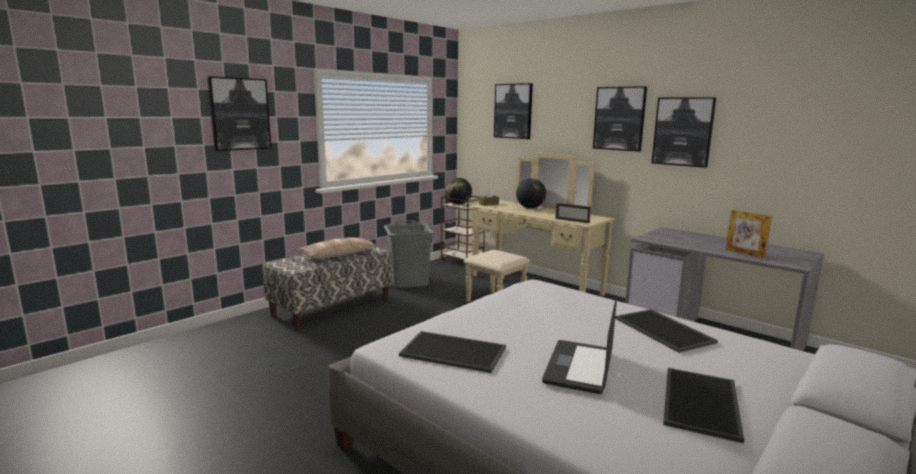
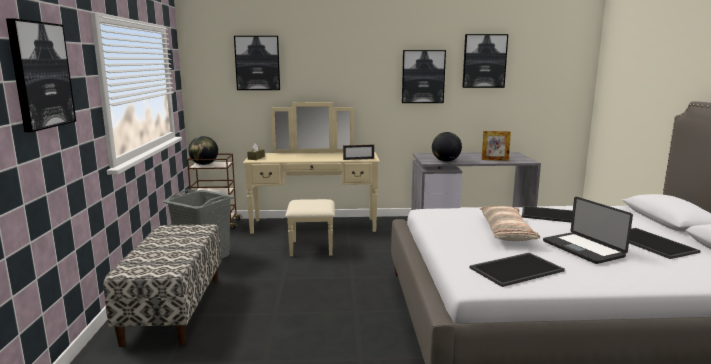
camera: 45 degrees left, 0 degrees up
(338, 255) = (176, 243): pillow -> pillow (506, 232)
(530, 208) = (298, 155): globe -> globe (446, 161)
(619, 118) = (370, 68): picture -> picture (484, 61)

